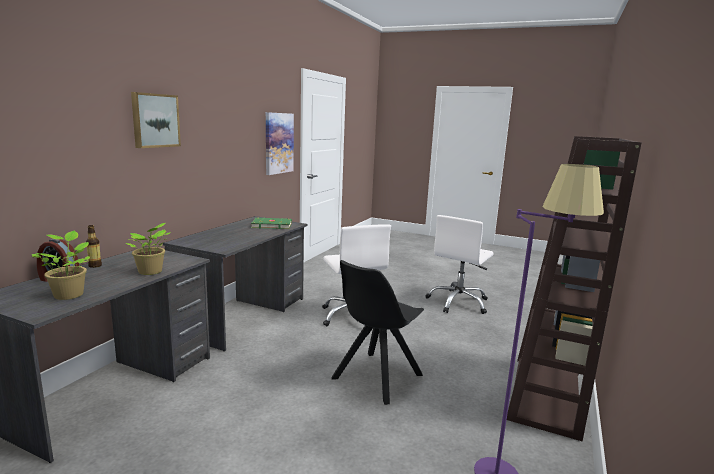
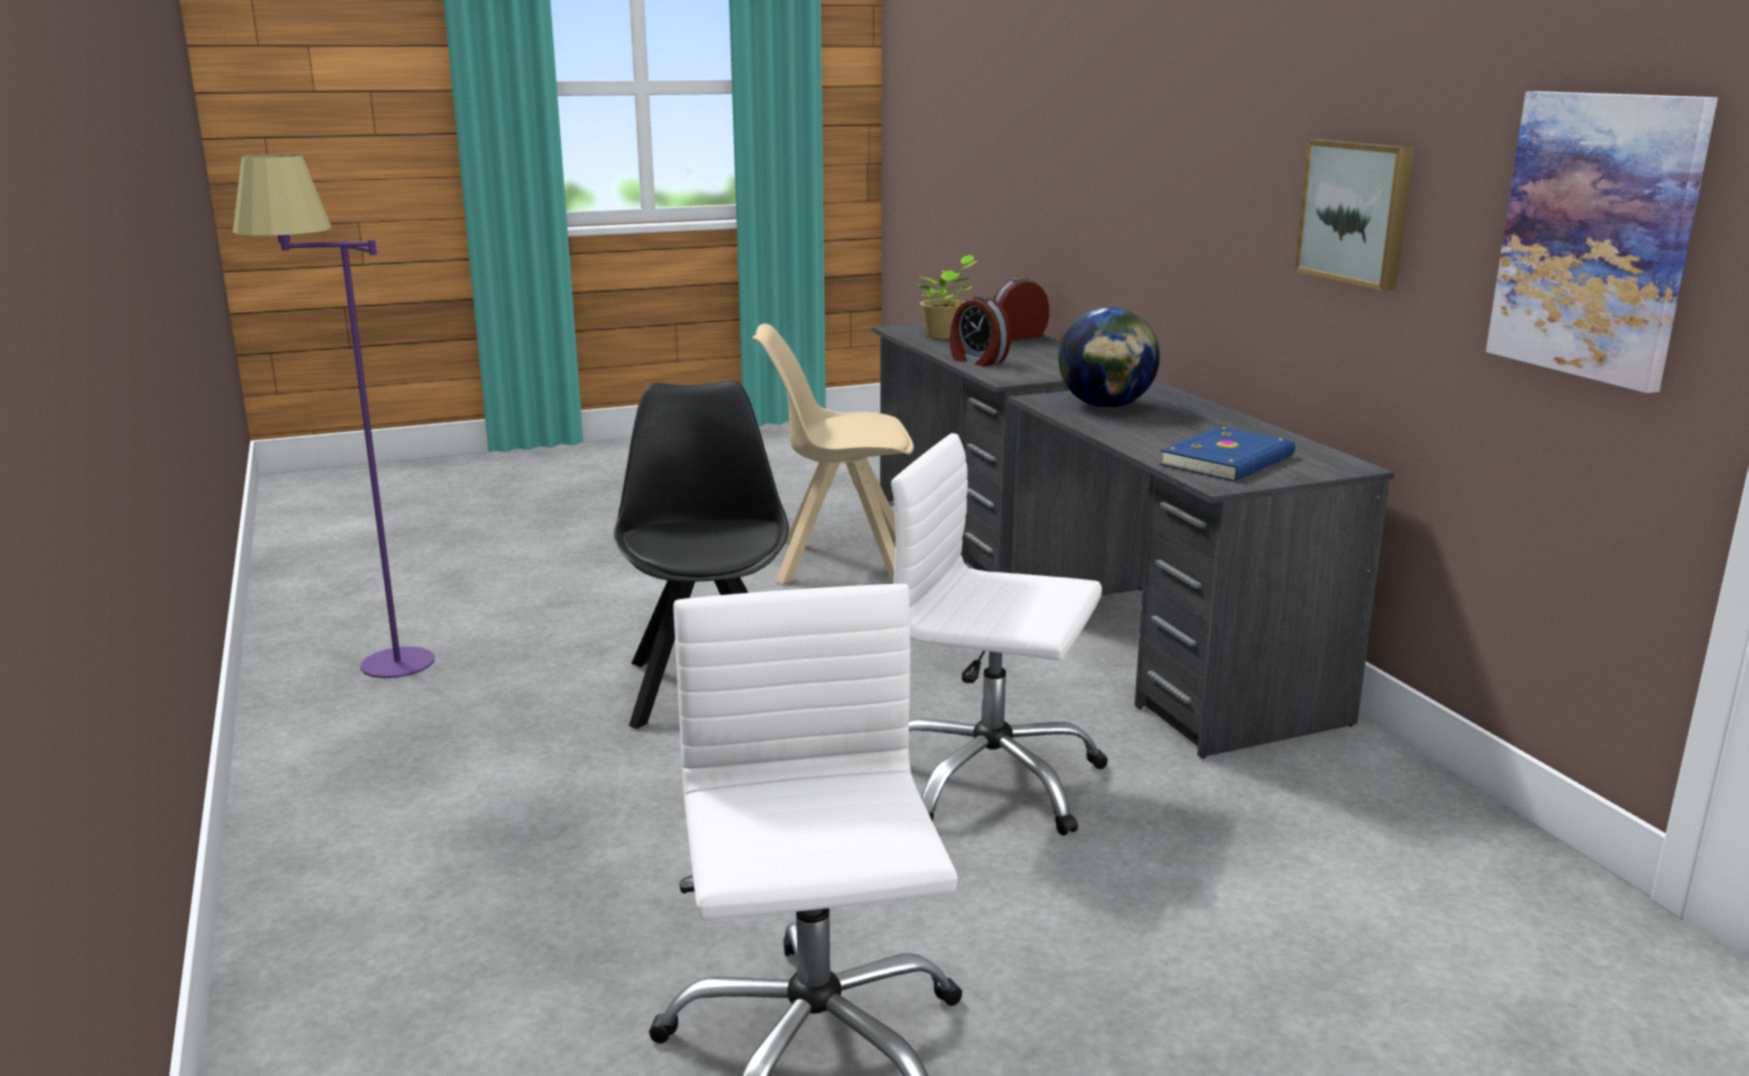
camera: 135 degrees right, 5 degrees up
(95, 266) = (1057, 348): bottle -> none
(151, 272) = (977, 361): potted plant -> alarm clock
(155, 120) = (1198, 111): picture -> picture (1357, 212)
(203, 418) = (838, 562): none -> beige chair
(222, 242) = (1106, 406): none -> globe
(271, 225) = (1230, 461): green book -> blue book
(546, 395) = (332, 808): brown bookcase -> none

